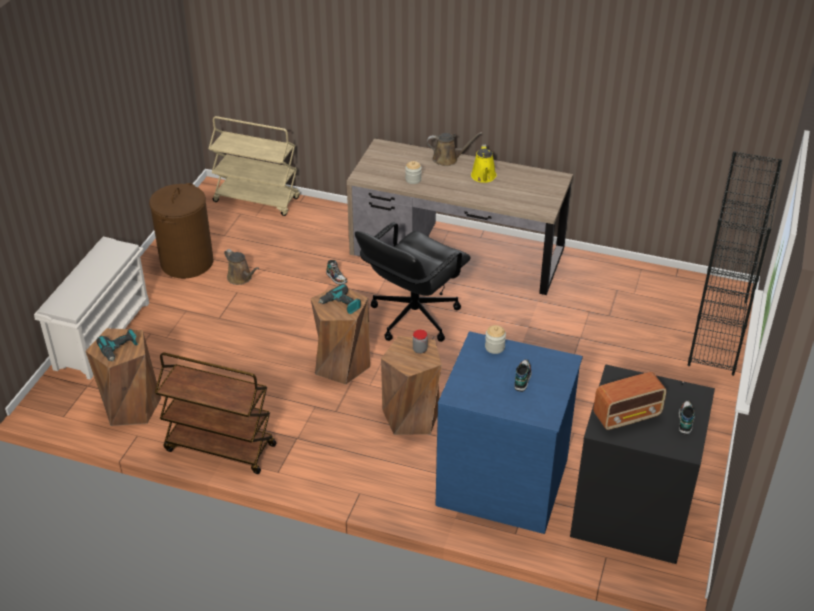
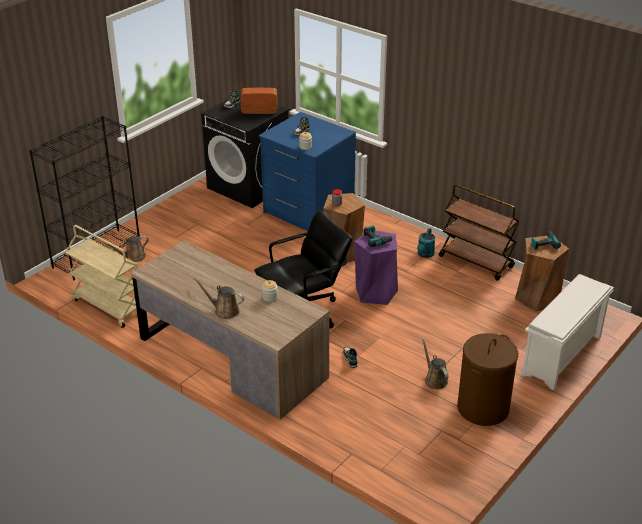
camera: 160 degrees left, 5 degrees down
(257, 200) = (396, 468): beige cart -> beige cart (108, 306)
(296, 442) = (425, 254): none -> turquoise watering can
(341, 364) = (376, 292): brown stool -> purple stool
(484, 177) = (207, 286): yellow watering can -> none
(670, 339) = (133, 257): none -> brown watering can

